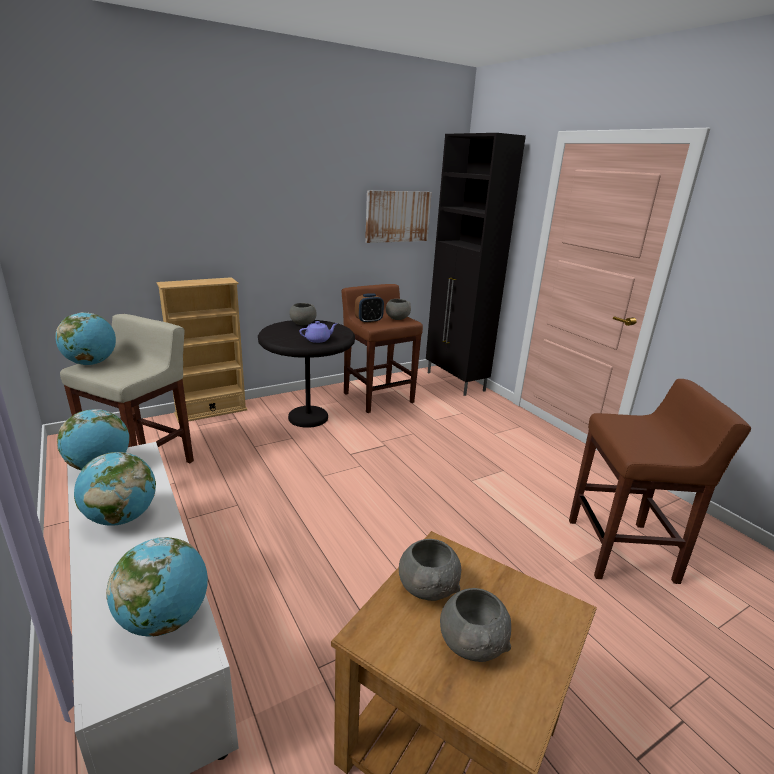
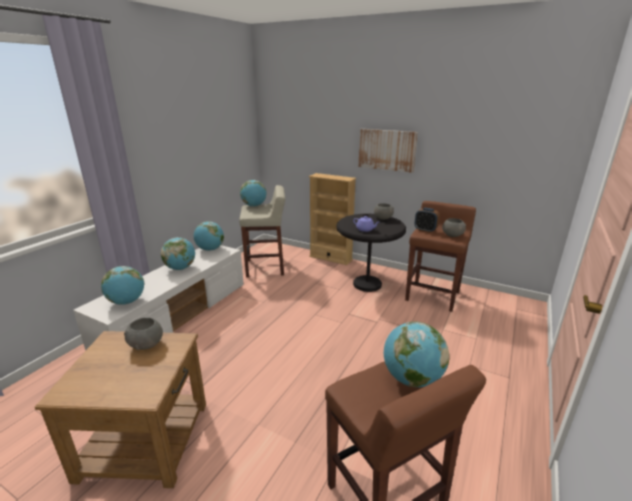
camera: 60 degrees right, 0 degrees up
(397, 216) = (502, 149): picture -> picture (387, 150)
(455, 382) = (523, 318): black cabinet -> none
(472, 643) = (110, 368): grey bowl -> none
(633, 421) = (411, 379): none -> globe

